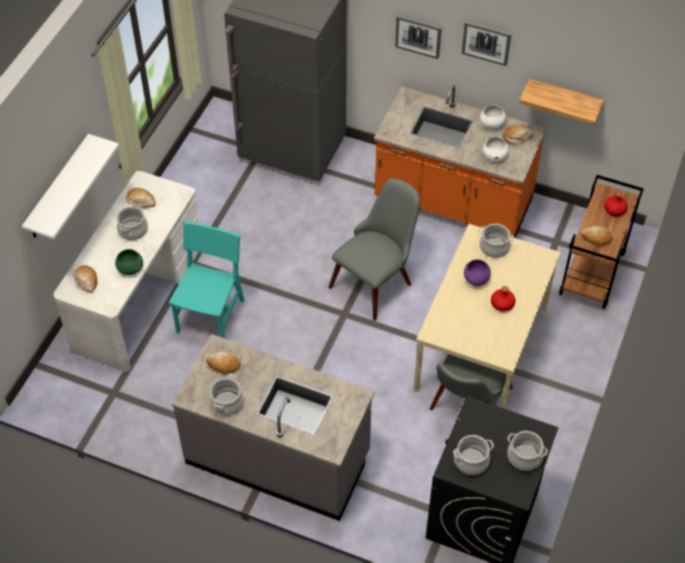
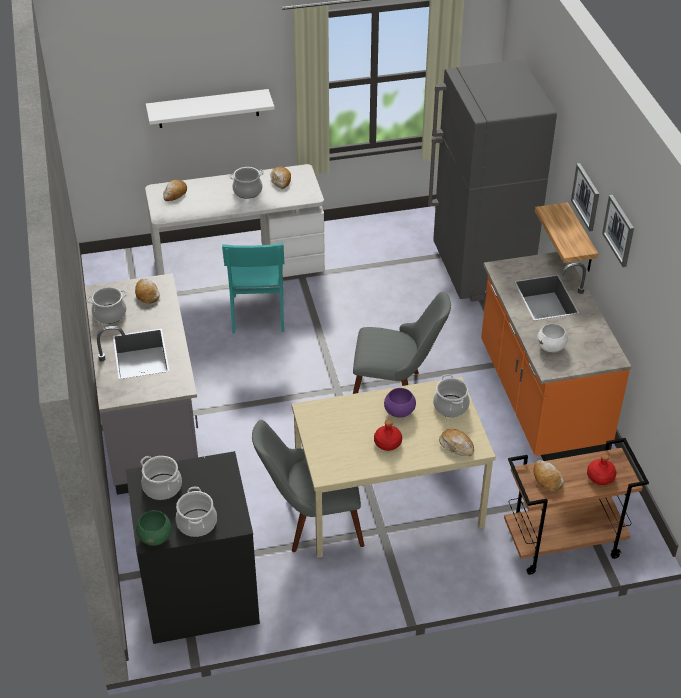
camera: 55 degrees right, 10 degrees down
(130, 268) = (208, 208): green bowl -> green bowl (155, 537)
(211, 316) = (258, 313): turquoise chair -> turquoise chair turned 105 degrees clockwise
(491, 124) = (589, 327): white bowl -> none
(517, 137) = (594, 351): bread -> bread (456, 446)
(564, 99) = (650, 339): shelf -> shelf (580, 240)

